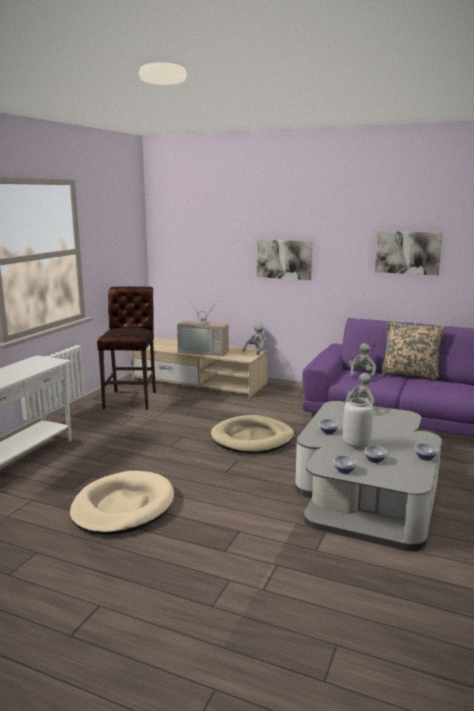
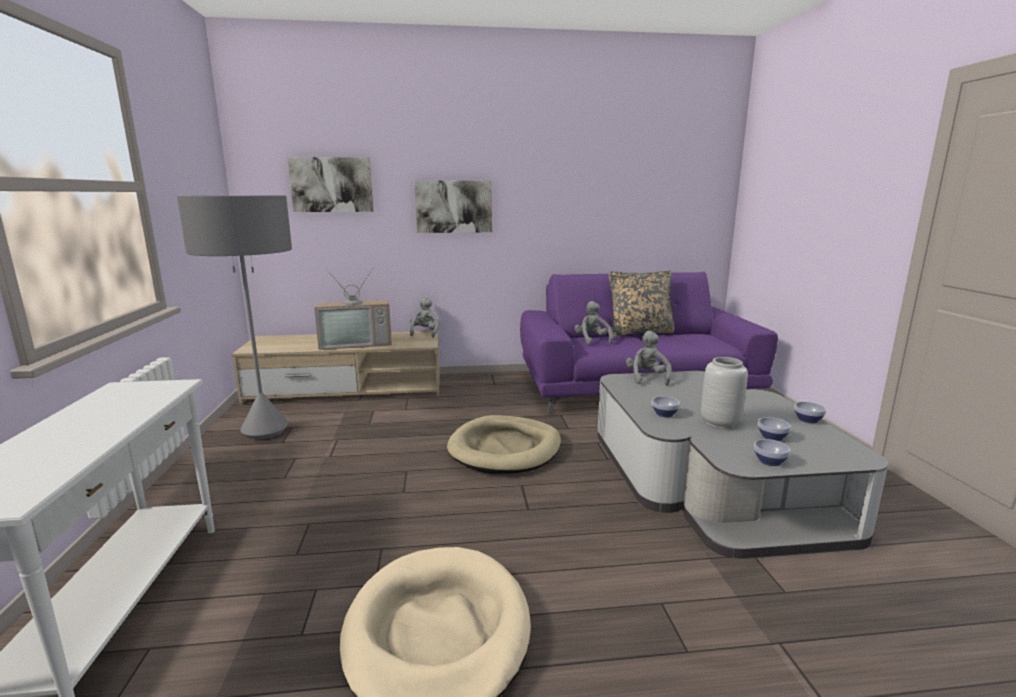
camera: 30 degrees left, 0 degrees up
(132, 399) = (265, 432): brown stool -> grey floor lamp
(408, 252) = (608, 191): picture -> picture (332, 185)

